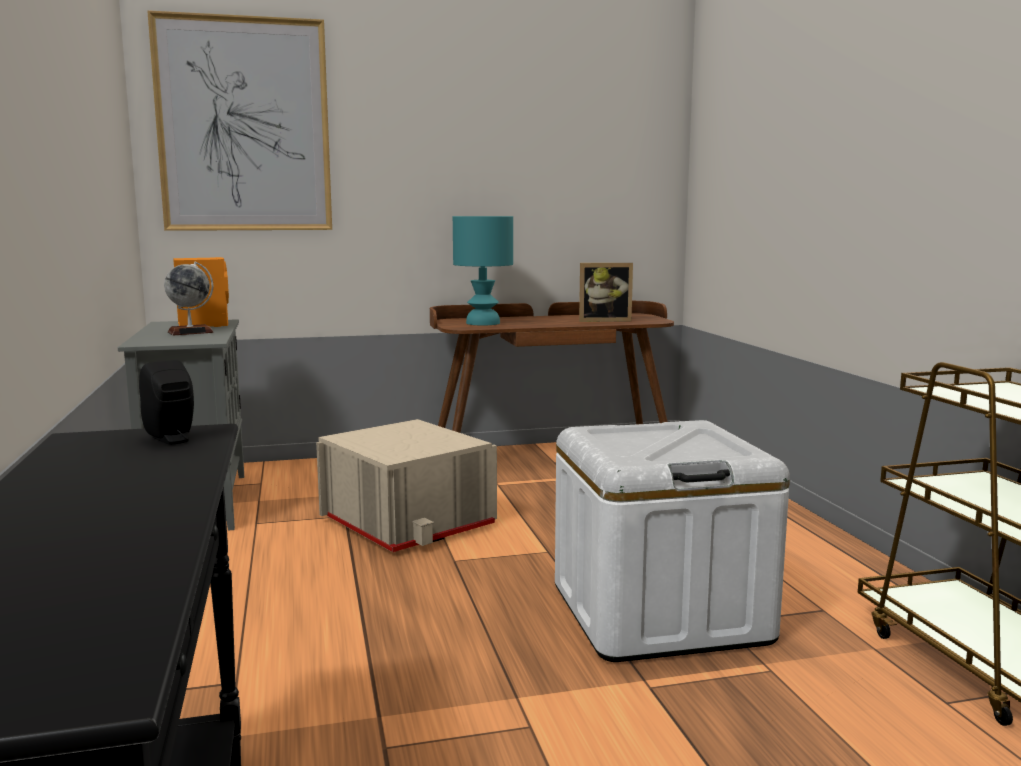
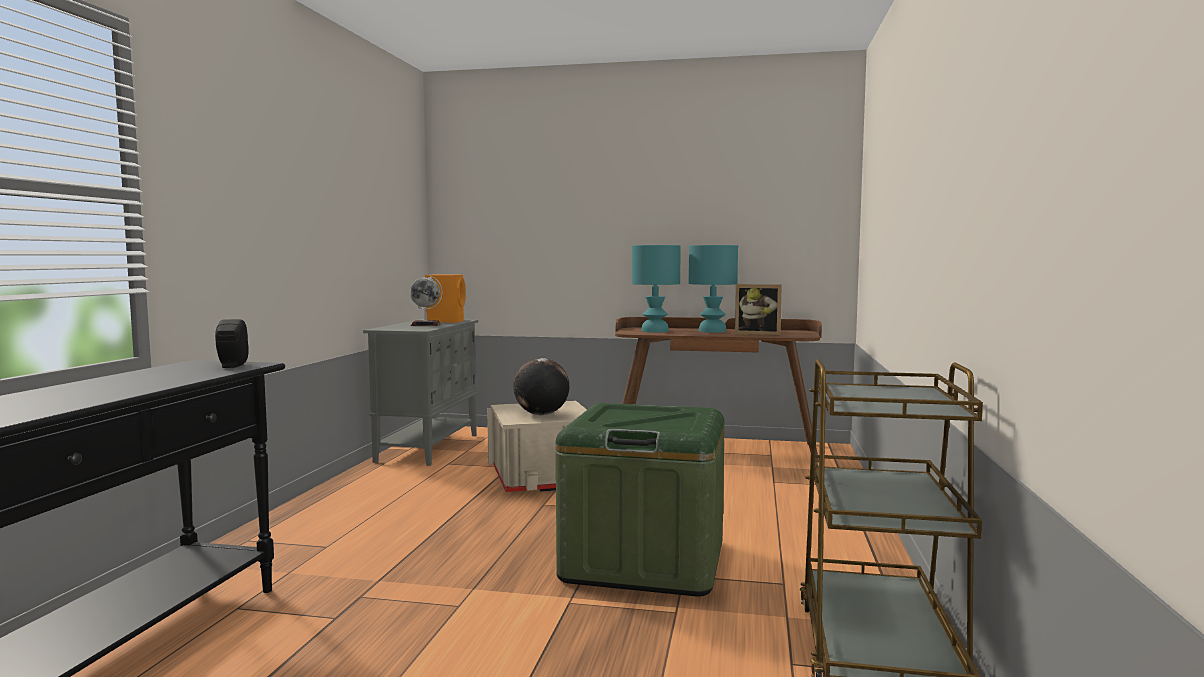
camera: 25 degrees right, 5 degrees down
(244, 125) = (497, 182): picture -> none
(410, 444) = (541, 414): none -> globe
(545, 319) = (711, 331): none -> turquoise table lamp
(659, 613) = (644, 561): white storage box -> green storage box

